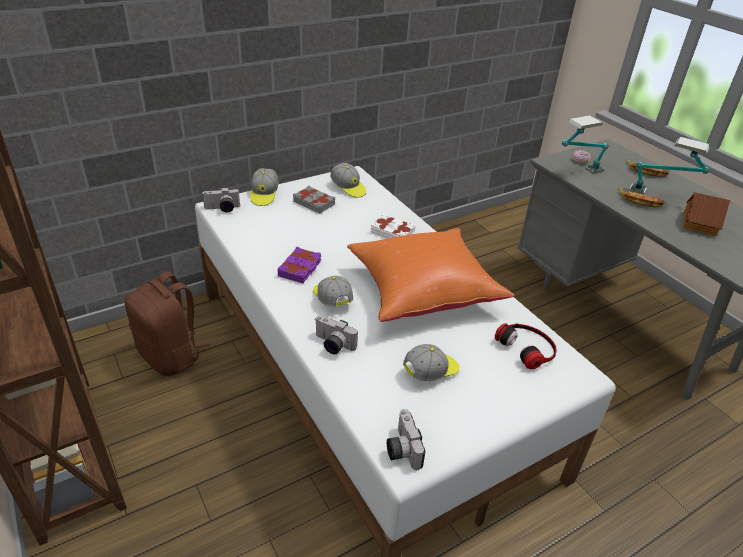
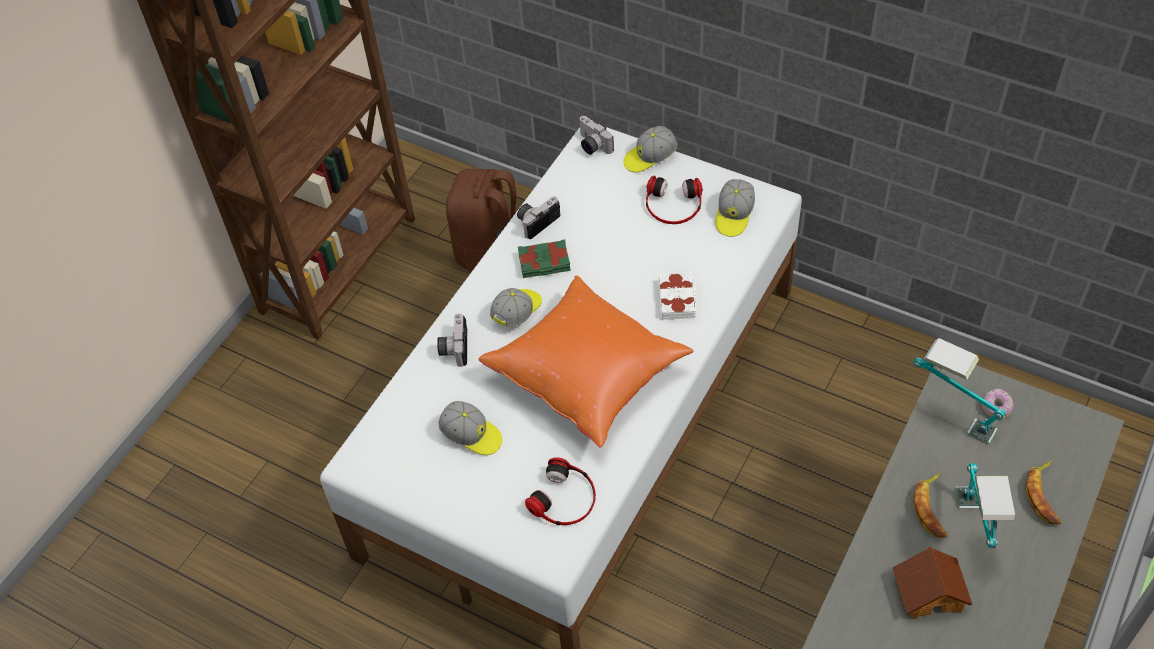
camera: 65 degrees right, 15 degrees up
(300, 269) = (544, 263): purple book -> green book
(314, 203) = (673, 205): grey book -> headphones
(401, 449) = (366, 455): camera -> camera (537, 221)

